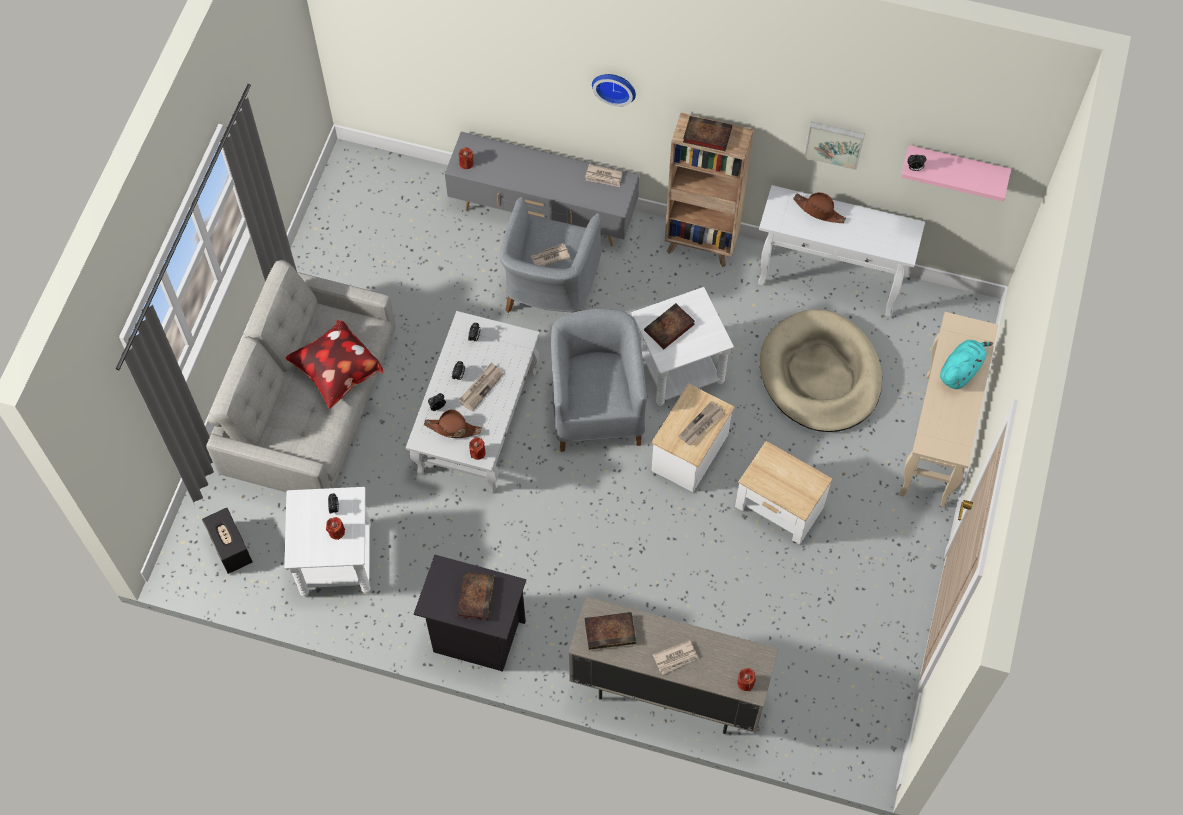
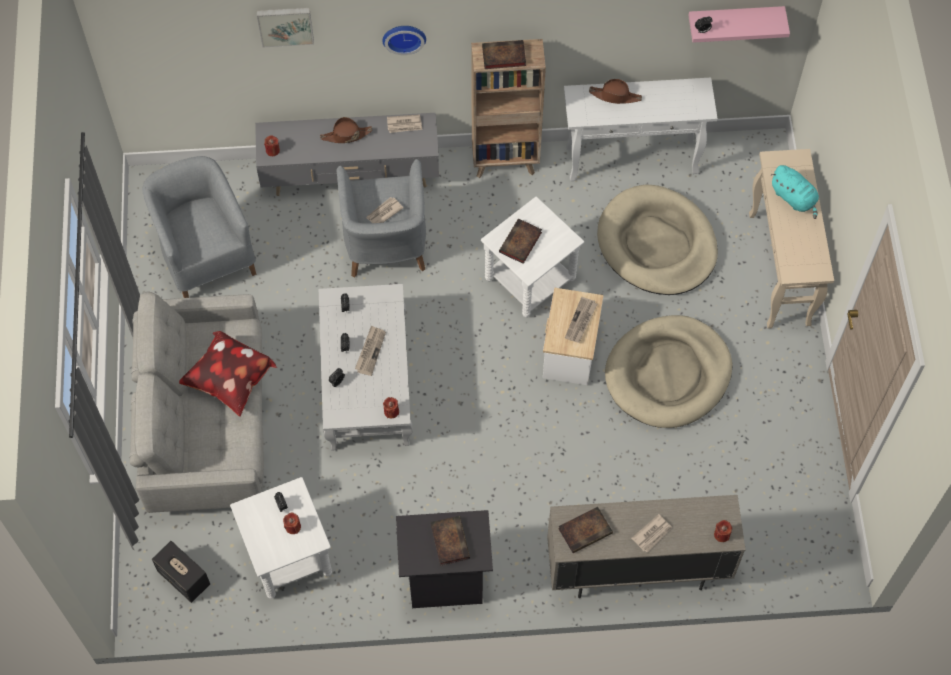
camera: 20 degrees left, 0 degrees up
(452, 428) = (359, 397): brown hat -> brown hat (346, 135)
(597, 408) = (471, 337): grey armchair -> grey armchair (206, 254)
(778, 508) = (668, 374): side table -> beige dog bed
(834, 143) = (619, 29): picture -> picture (285, 25)
(961, 370) = (794, 198): turquoise plush toy -> turquoise plush toy turned 120 degrees clockwise

